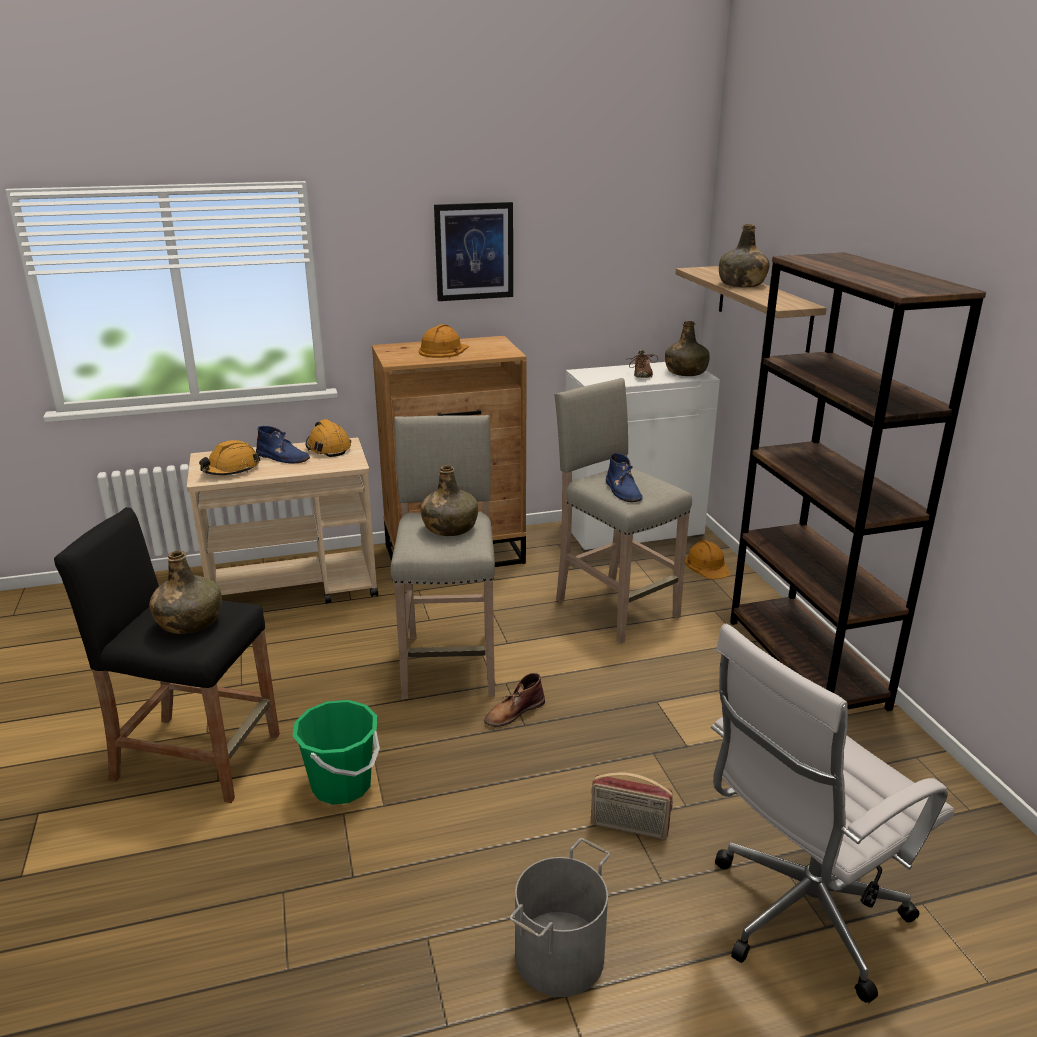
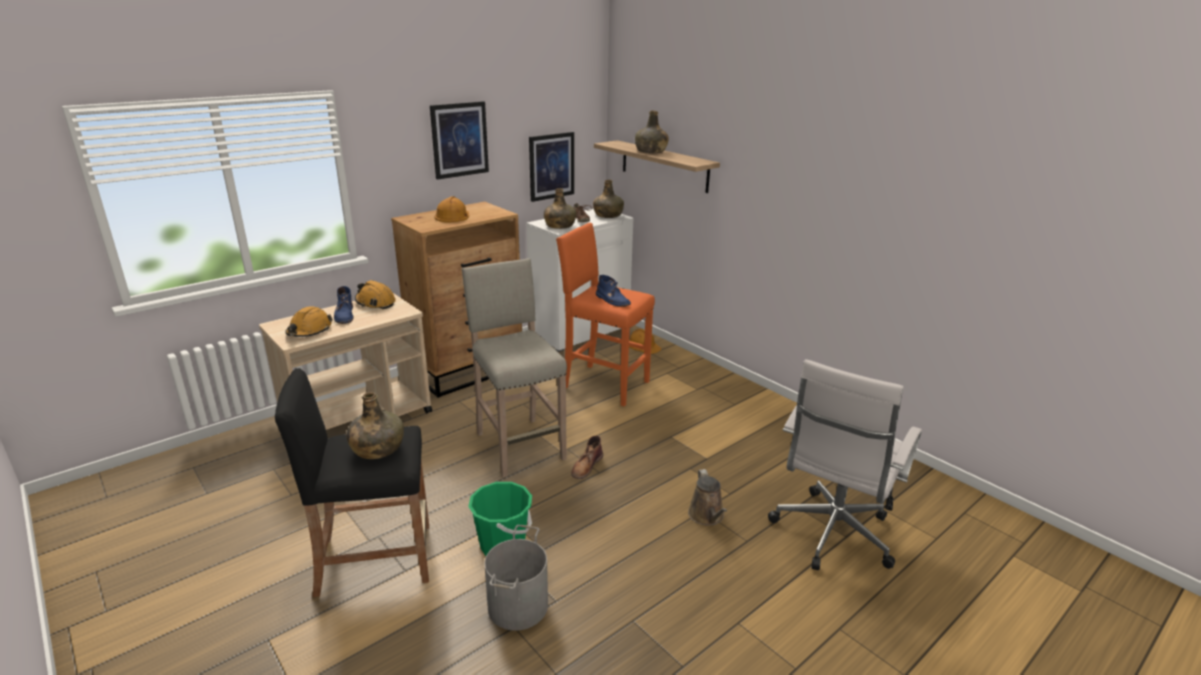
camera: 25 degrees left, 0 degrees up
(283, 457) = (344, 315): blue boot -> blue boot turned 75 degrees clockwise
(450, 528) = (519, 344): green bottle -> green bottle (559, 226)
(560, 957) = (720, 603): grey bucket -> grey bucket (519, 606)
(612, 296) = (551, 166): none -> picture
(614, 607) = (604, 384): beige stool -> orange stool
(629, 828) = (707, 516): radio -> brown watering can
(805, 663) = (739, 393): brown bookcase -> none

